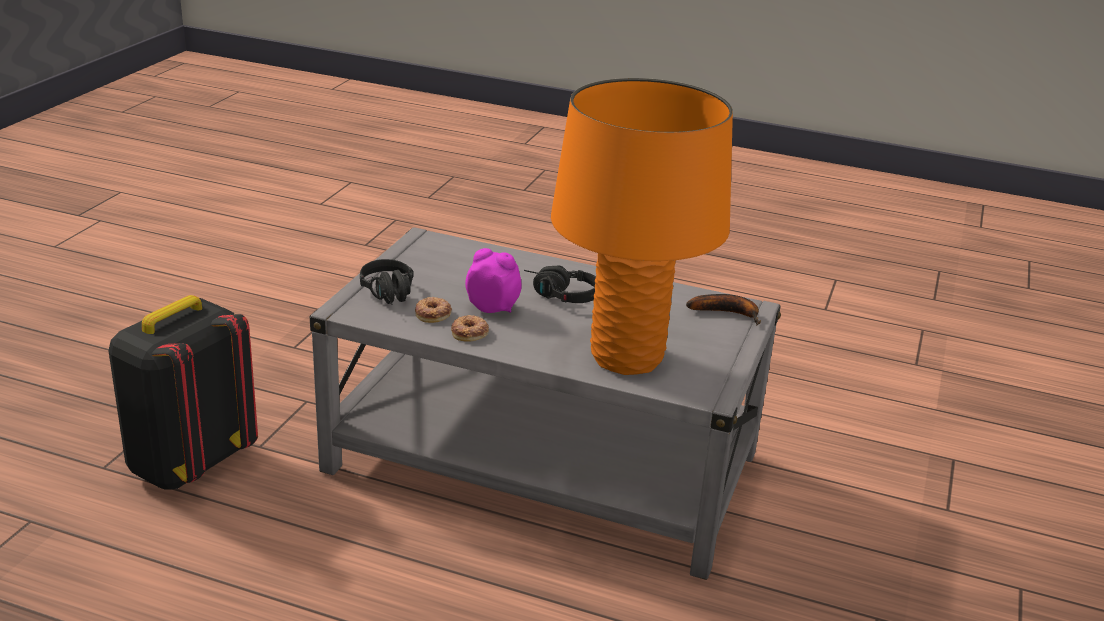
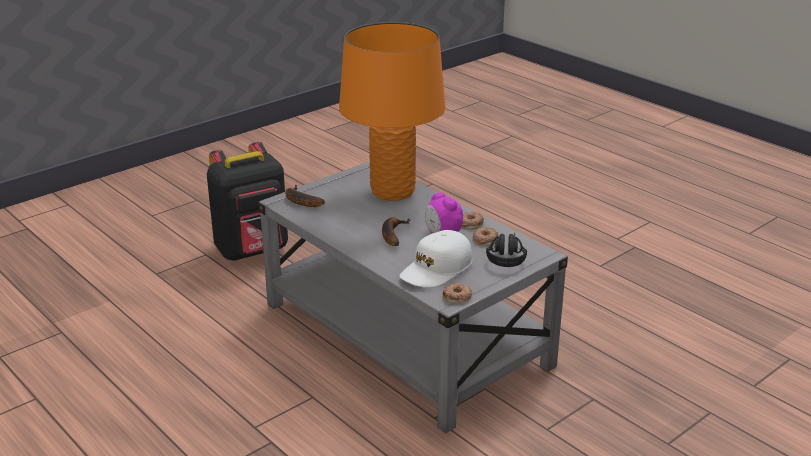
camera: 150 degrees left, 0 degrees up
(188, 463) = (647, 399): black backpack -> black backpack (253, 251)
(417, 243) = (457, 296): none -> donut
(463, 266) = (436, 269): none -> white cap
(558, 295) = (392, 234): black headphones -> banana

